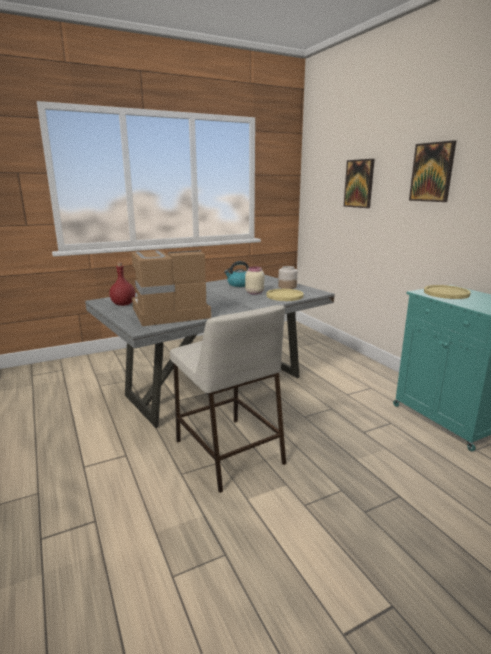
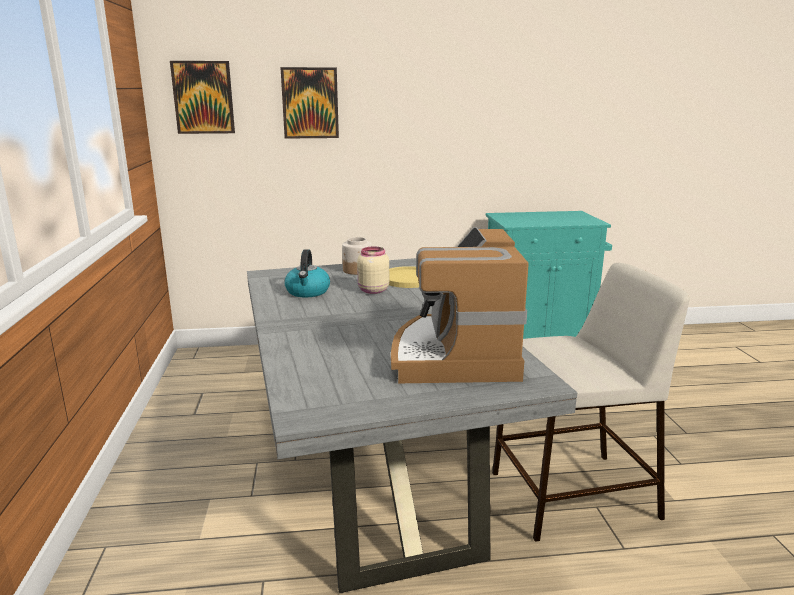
camera: 70 degrees left, 0 degrees up
(123, 304) = (360, 391): red bottle -> none
(432, 172) = (437, 89): picture -> picture (203, 97)
(446, 293) = (522, 219): yellow plate -> none

